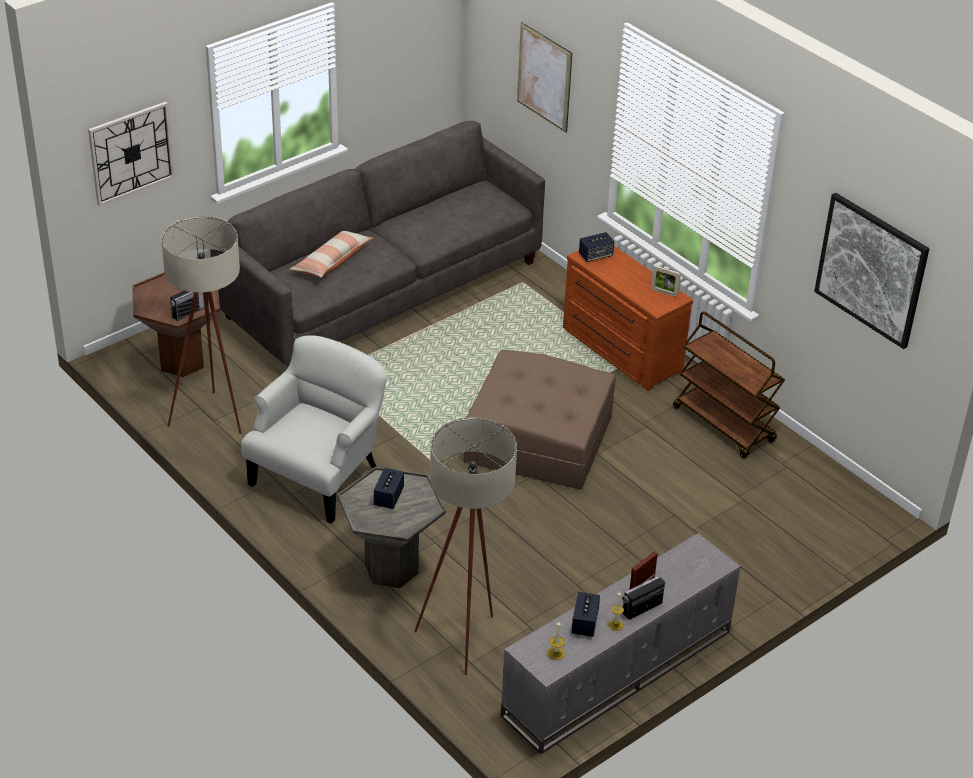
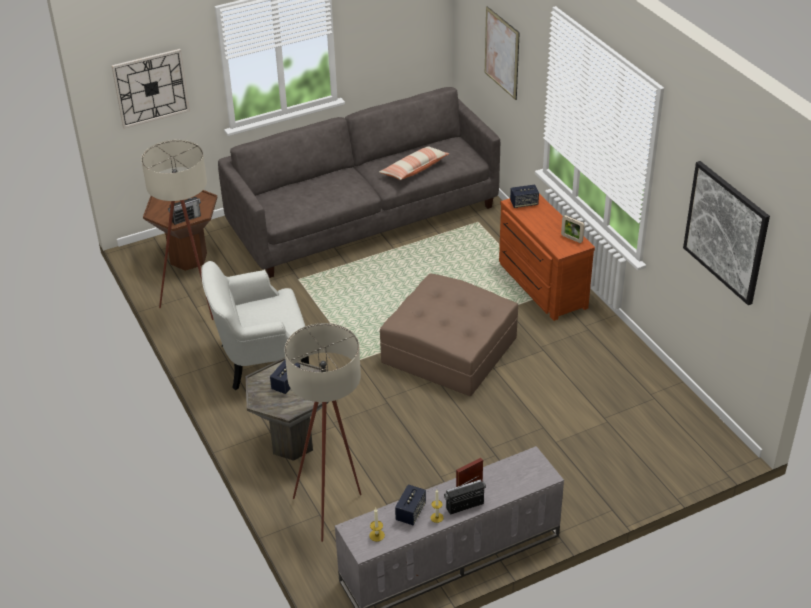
camera: 15 degrees right, 0 degrees up
(318, 475) = (261, 360): white armchair -> white armchair turned 150 degrees counterclockwise
(332, 261) = (312, 190): pillow -> pillow (414, 169)
(724, 425) = (610, 356): brown cart -> none

